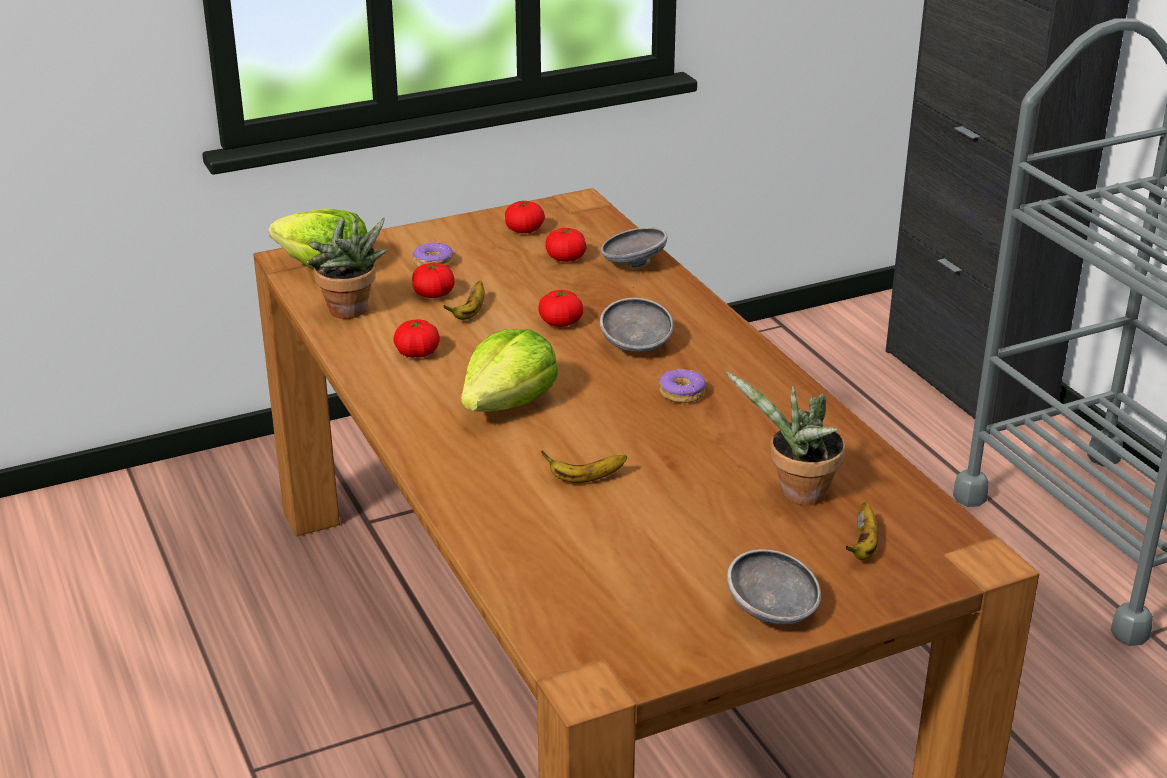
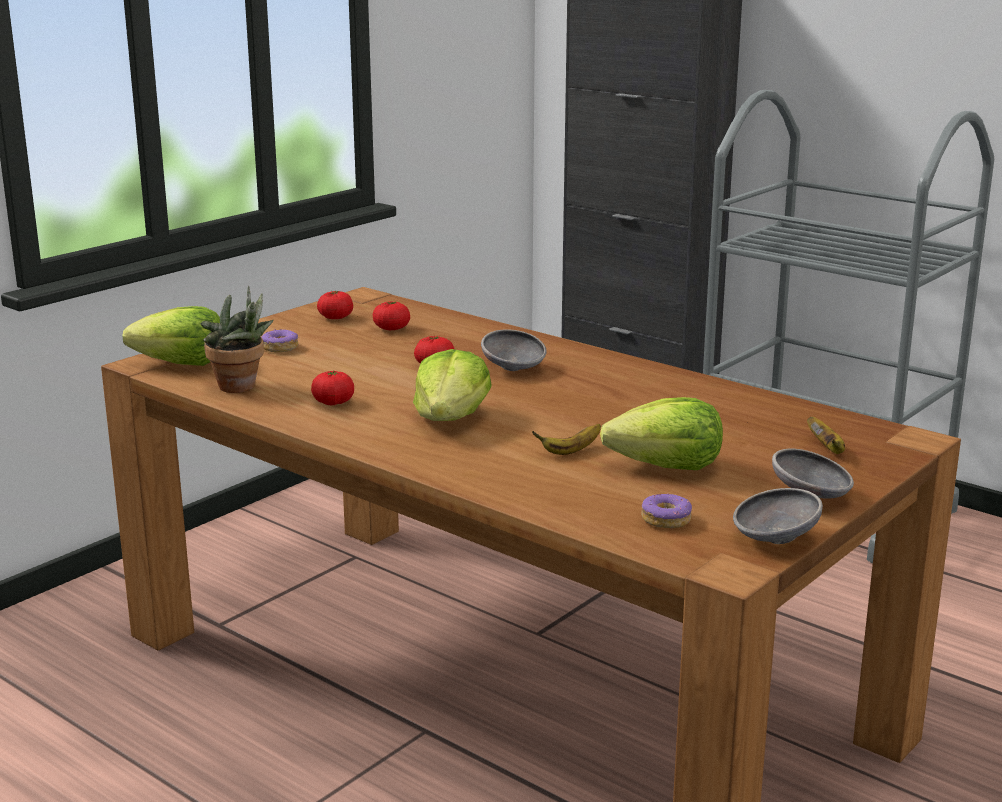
camera: 25 degrees left, 10 degrees down
(433, 294) = (303, 366): tomato -> none
(470, 313) = (349, 371): banana -> none
(632, 264) = (451, 324): grey bowl -> grey bowl (773, 540)
(662, 527) = (667, 467): none -> lettuce
(682, 393) = (584, 389): donut -> donut (666, 519)
(797, 494) = (743, 429): potted plant -> none

